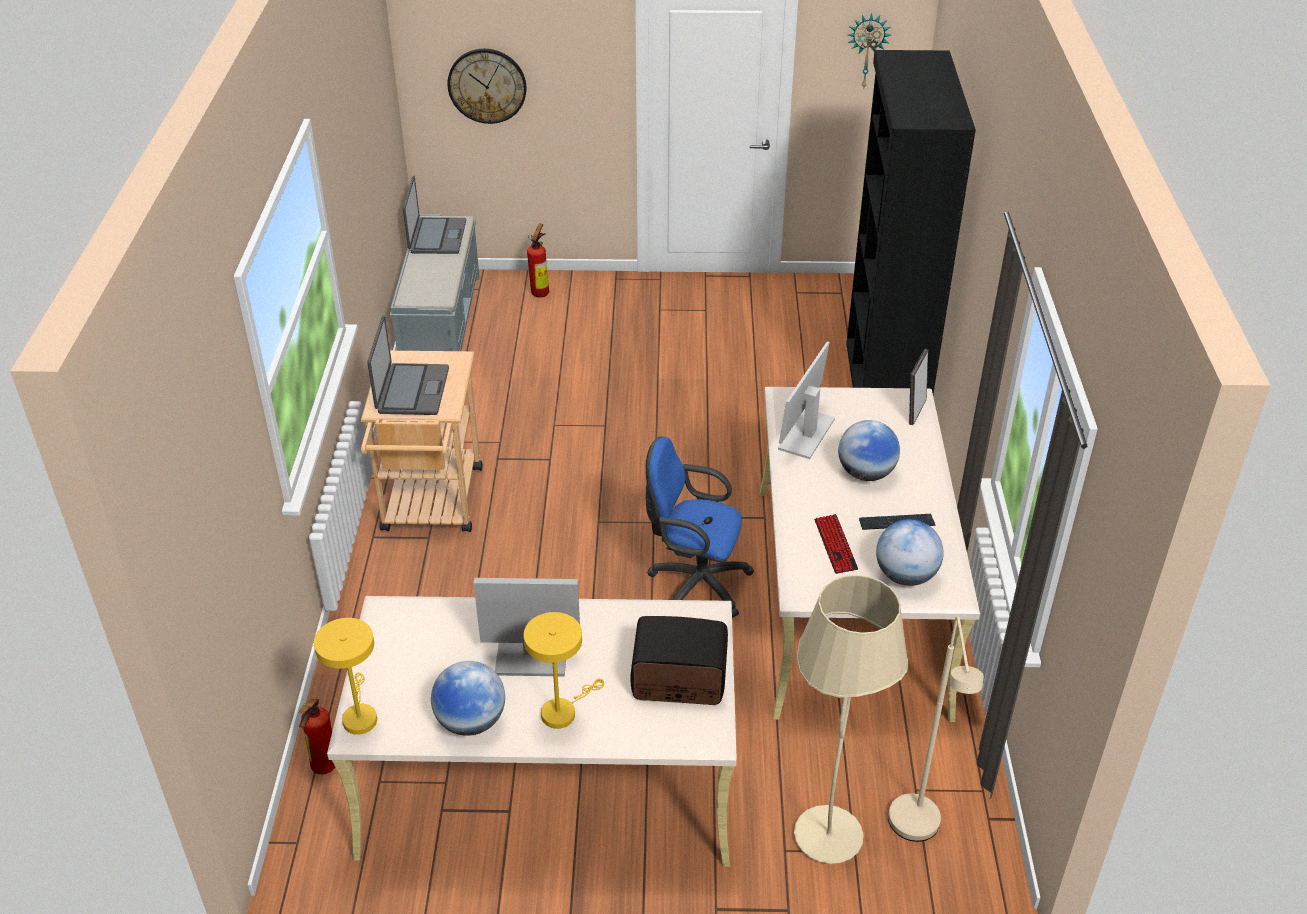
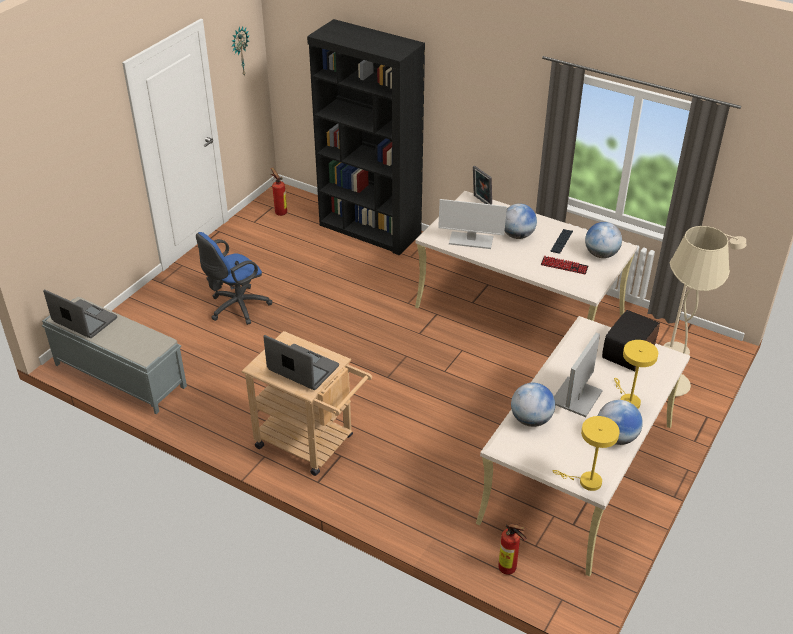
camera: 60 degrees left, 0 degrees up
(452, 620) = (531, 420): none -> globe
(487, 85) = (57, 195): wall clock -> none
(541, 292) = (138, 318): fire extinguisher -> fire extinguisher (280, 212)
(694, 583) = (468, 360): blue office chair -> blue office chair (236, 308)
(806, 433) = (470, 241): monitor -> monitor turned 45 degrees counterclockwise

